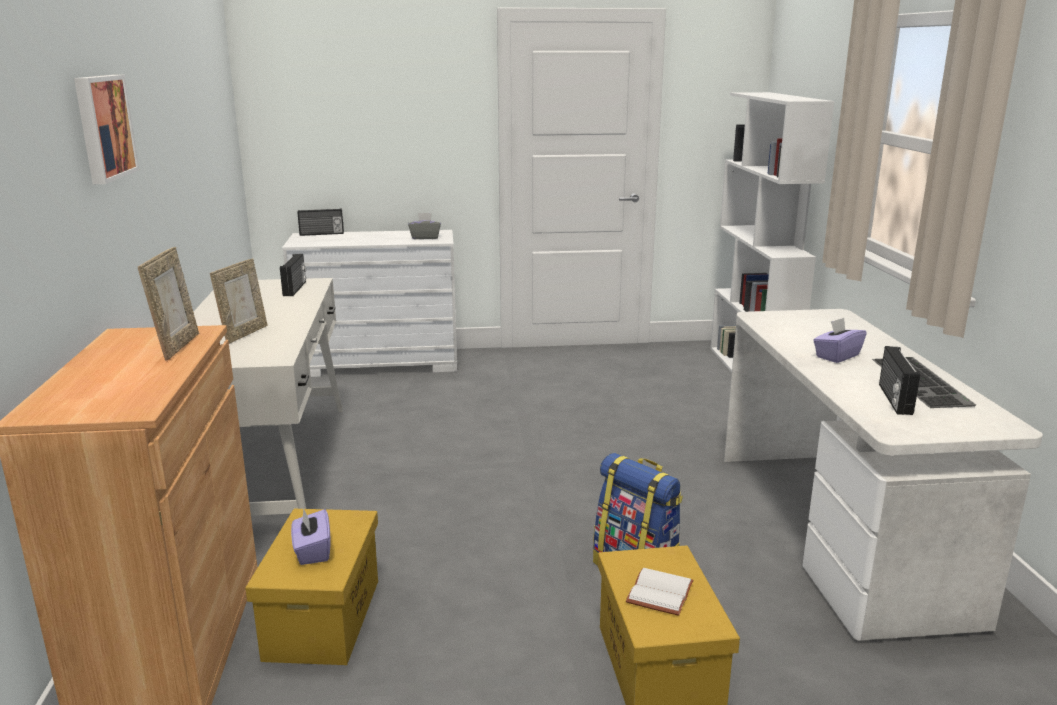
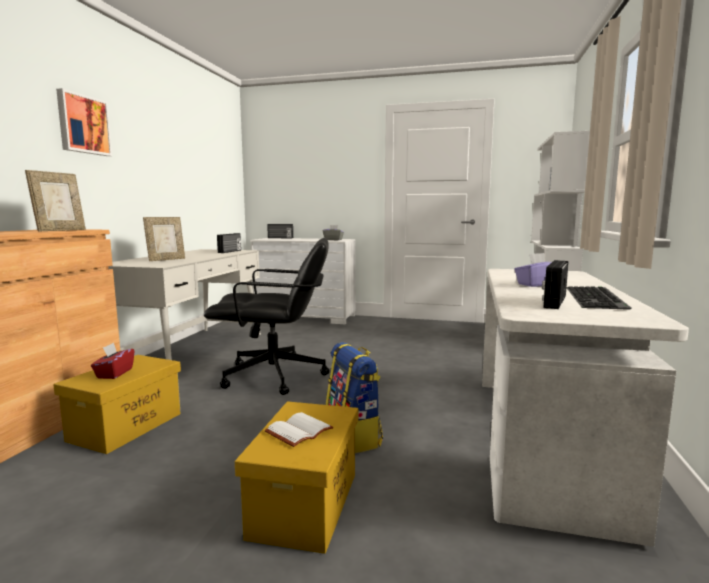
camera: 20 degrees right, 10 degrees down
(312, 551) = (114, 373): purple tissue box -> red tissue box
(448, 491) = (275, 376): none -> black office chair

